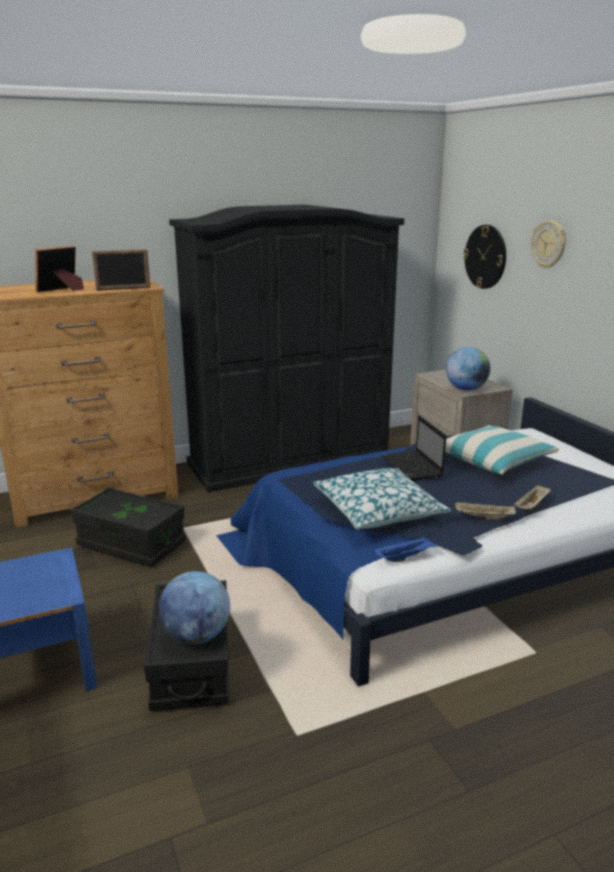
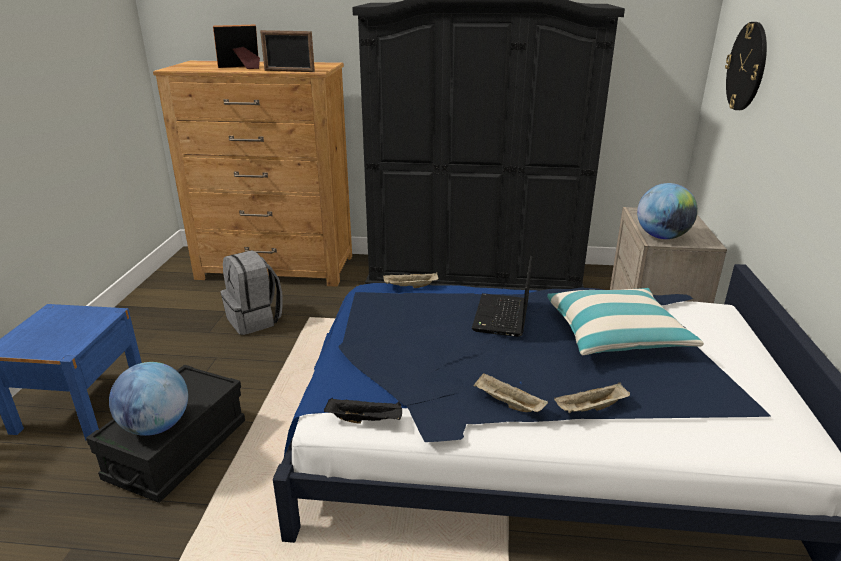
camera: 30 degrees right, 5 degrees up
(131, 544) = (255, 320): black storage box -> grey backpack
(313, 466) = (410, 287): none -> beige tray
(378, 510) = (402, 355): pillow -> none
(405, 557) = (365, 420): blue tray -> black tray
(549, 244) = (807, 51): wall clock -> none

